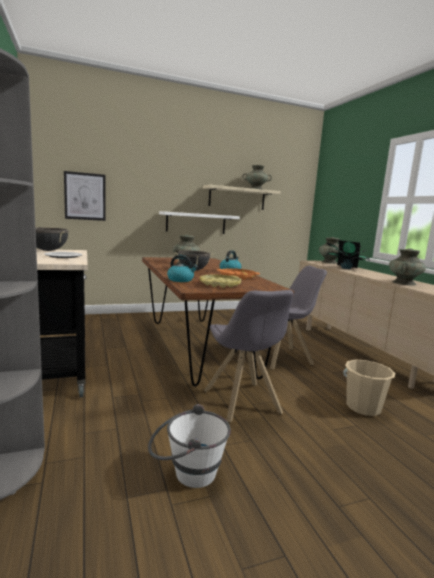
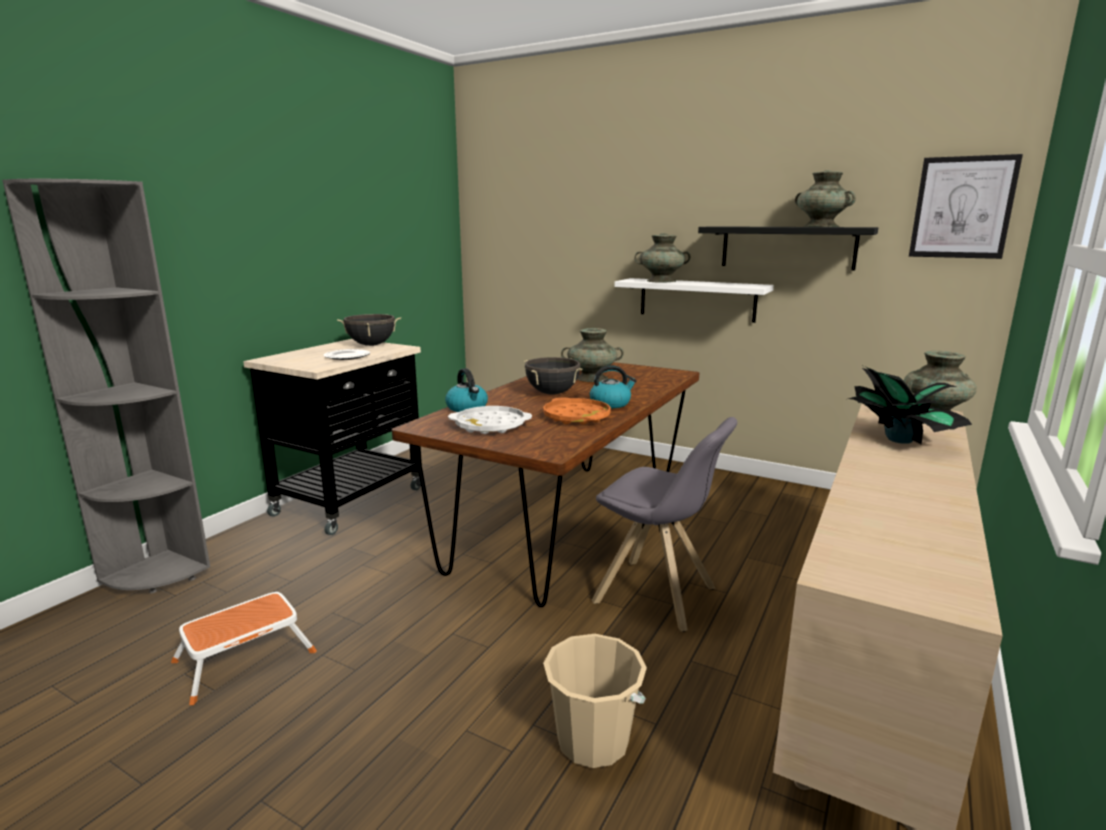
camera: 50 degrees right, 5 degrees up
(85, 196) = (526, 258): picture -> picture (962, 207)
(186, 473) = (245, 657): white bucket -> orange step ladder
(220, 284) = (490, 426): yellow tray -> white tray
(237, 198) = (787, 247): beige shelf -> black shelf
(242, 402) = (448, 623): grey chair -> none
(404, 283) = (881, 511): turquoise vase -> turquoise vase (661, 281)

